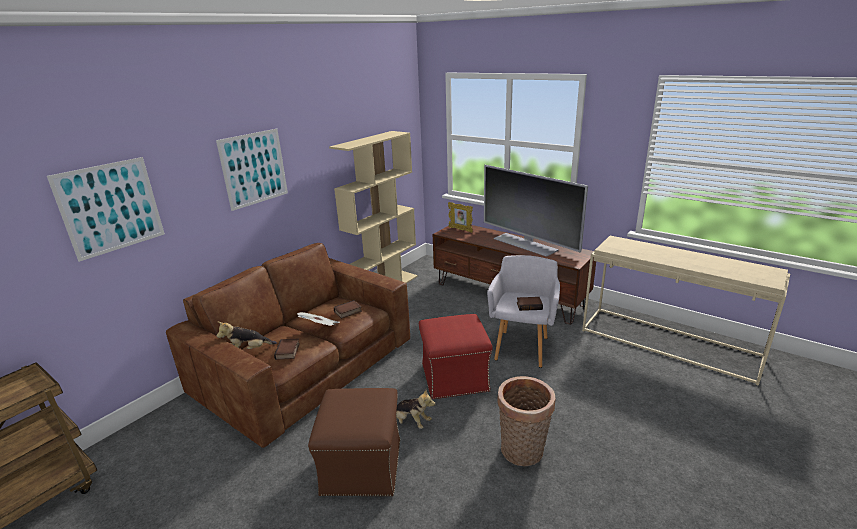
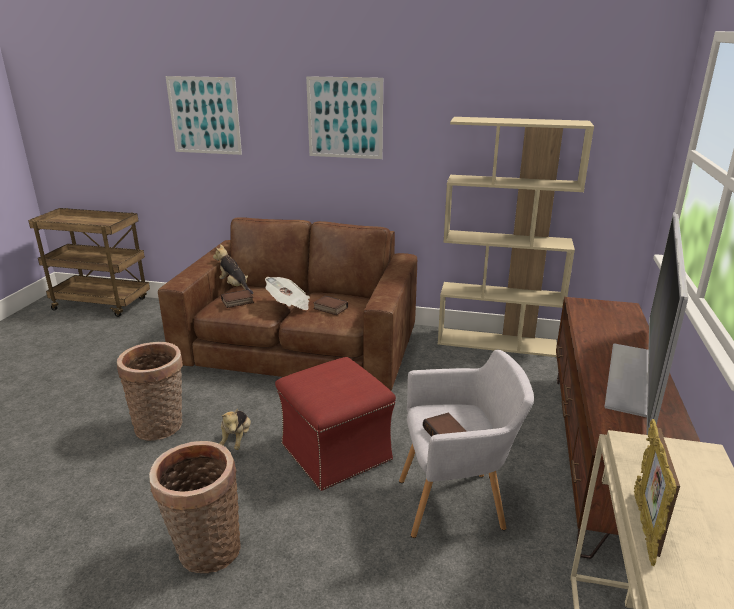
camera: 65 degrees right, 0 degrees up
(362, 465) = (162, 427): brown ottoman -> basket
(460, 230) = (610, 312): picture frame -> picture frame (645, 527)

